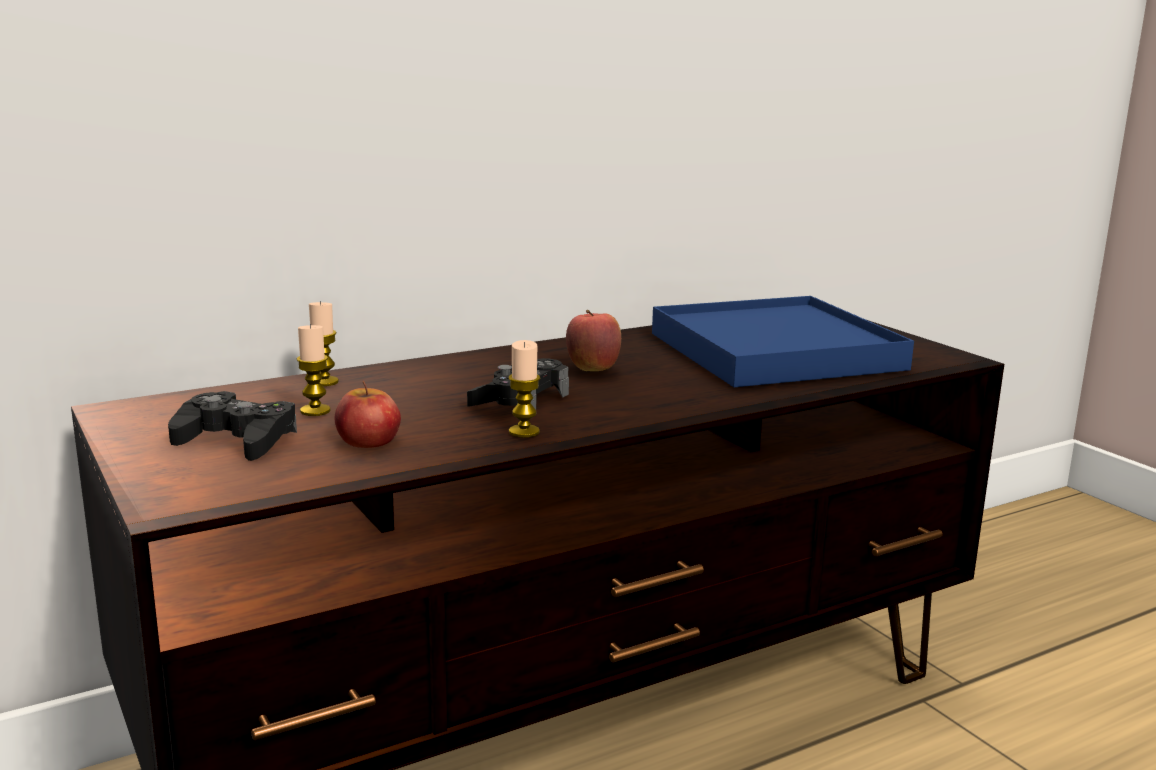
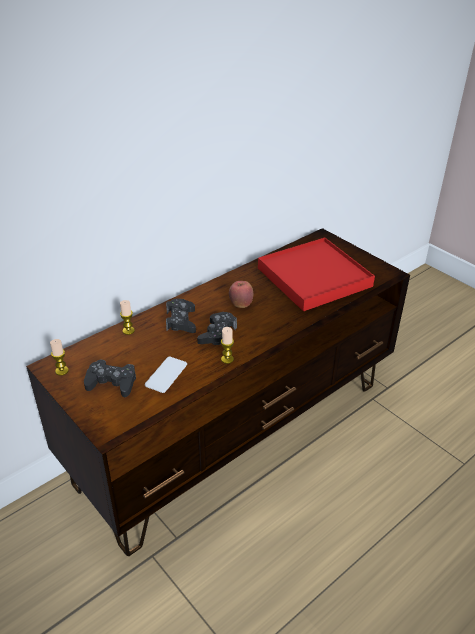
camera: 10 degrees left, 20 degrees up
(315, 411) = (134, 355): candle -> candle (62, 371)
(368, 440) = (166, 375): apple -> phone
(447, 379) = (181, 321): none -> black game controller
(774, 351) = (314, 277): blue tray -> red tray

